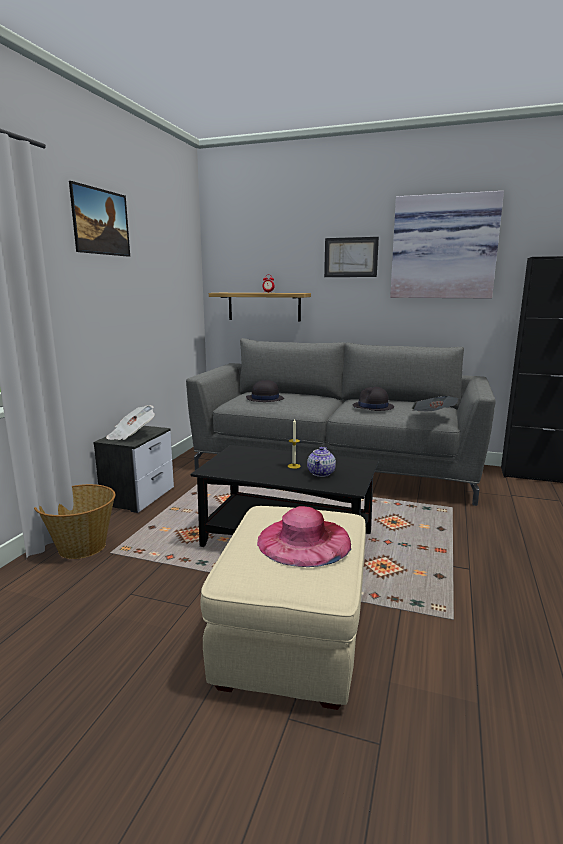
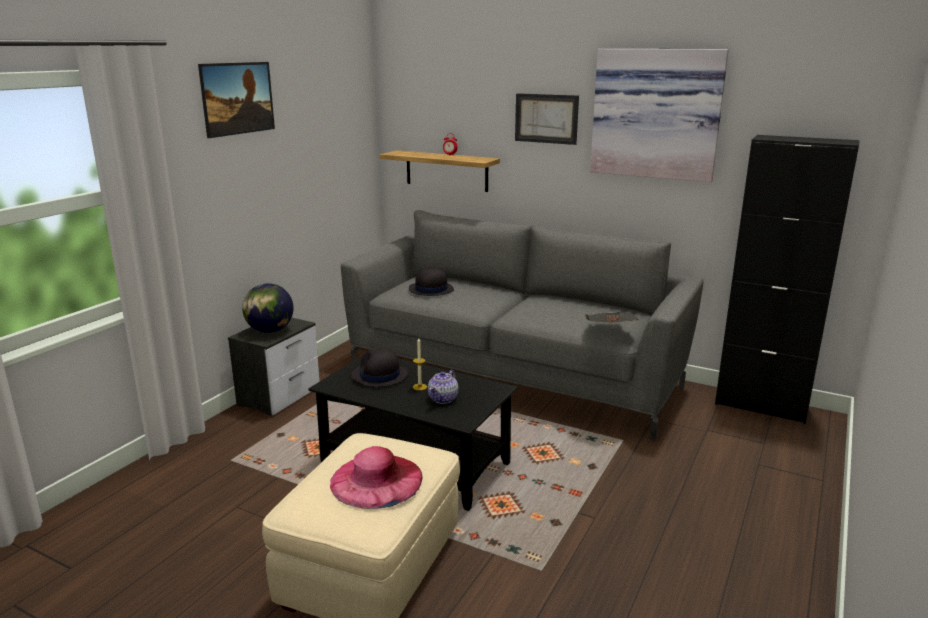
camera: 10 degrees right, 5 degrees up
(81, 547) = (205, 451): basket -> none
(131, 435) = (270, 330): newspaper -> globe
(373, 407) = (548, 311): black hat -> black hat (379, 376)

